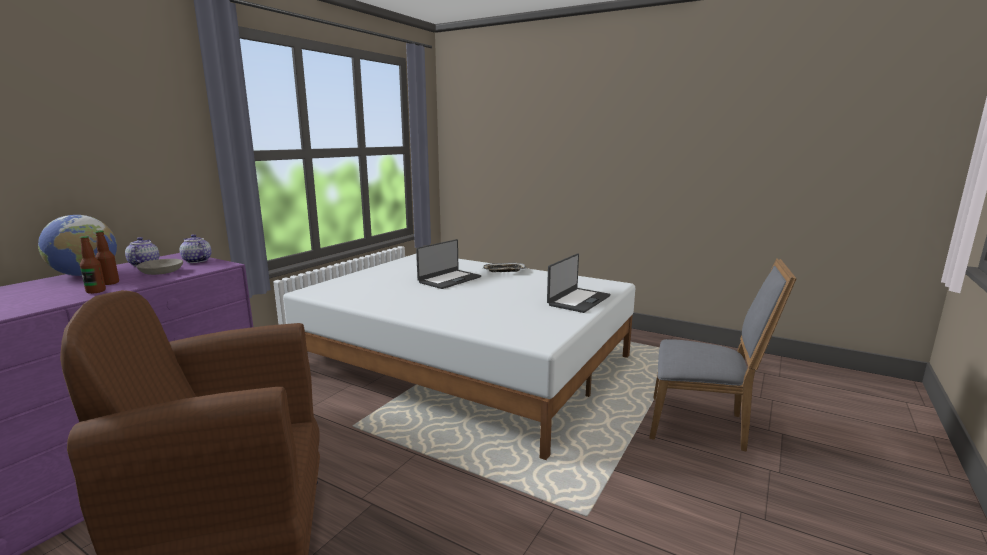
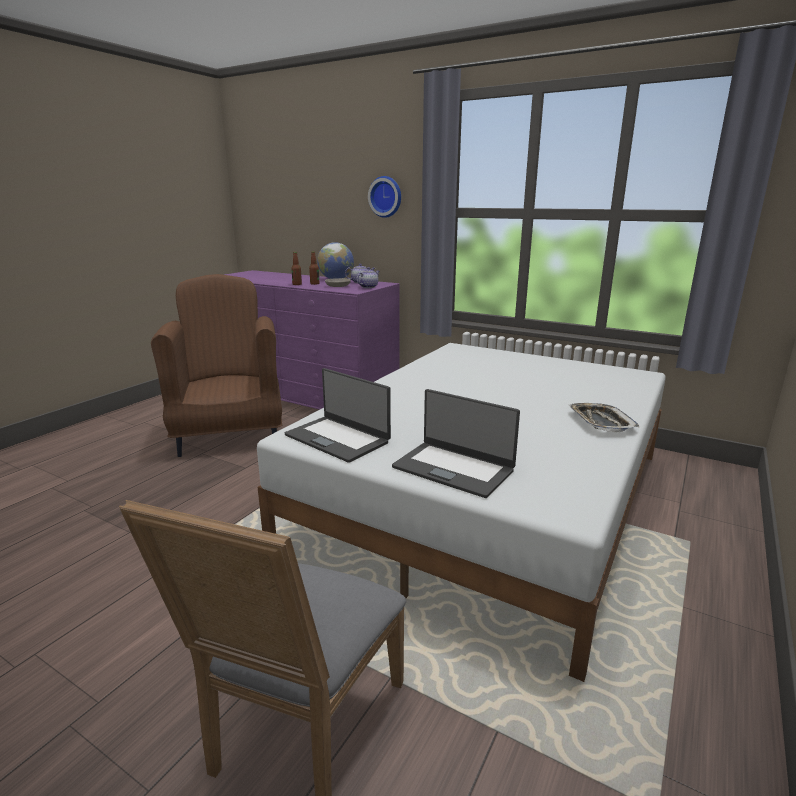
camera: 90 degrees right, 5 degrees up
(136, 140) = (386, 197): none -> wall clock
(449, 279) = (527, 392): laptop -> laptop (338, 438)

